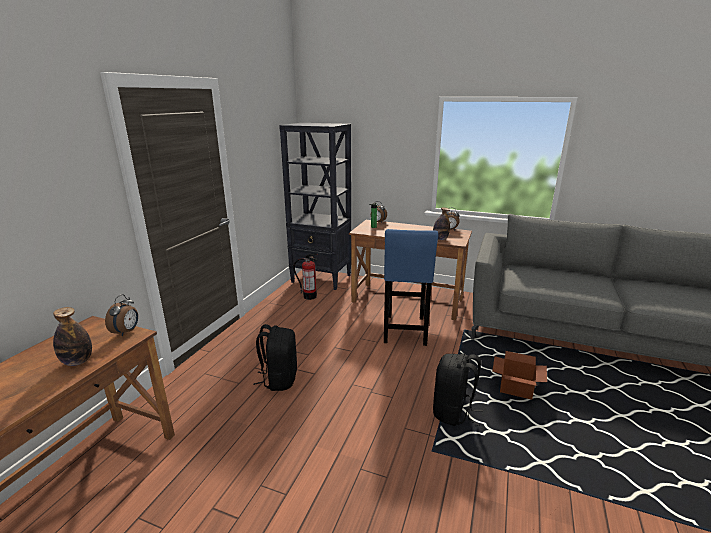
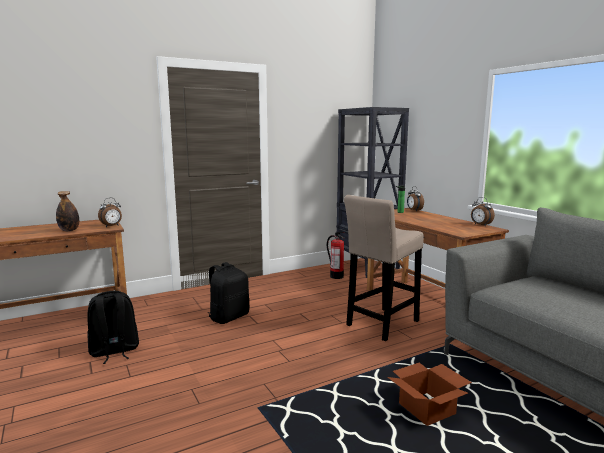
camera: 40 degrees right, 10 degrees down
(404, 332) = (380, 324): blue stool -> beige stool
(440, 239) = (448, 228): bottle -> none
(453, 412) = (323, 394): black backpack -> black backpack (114, 351)

